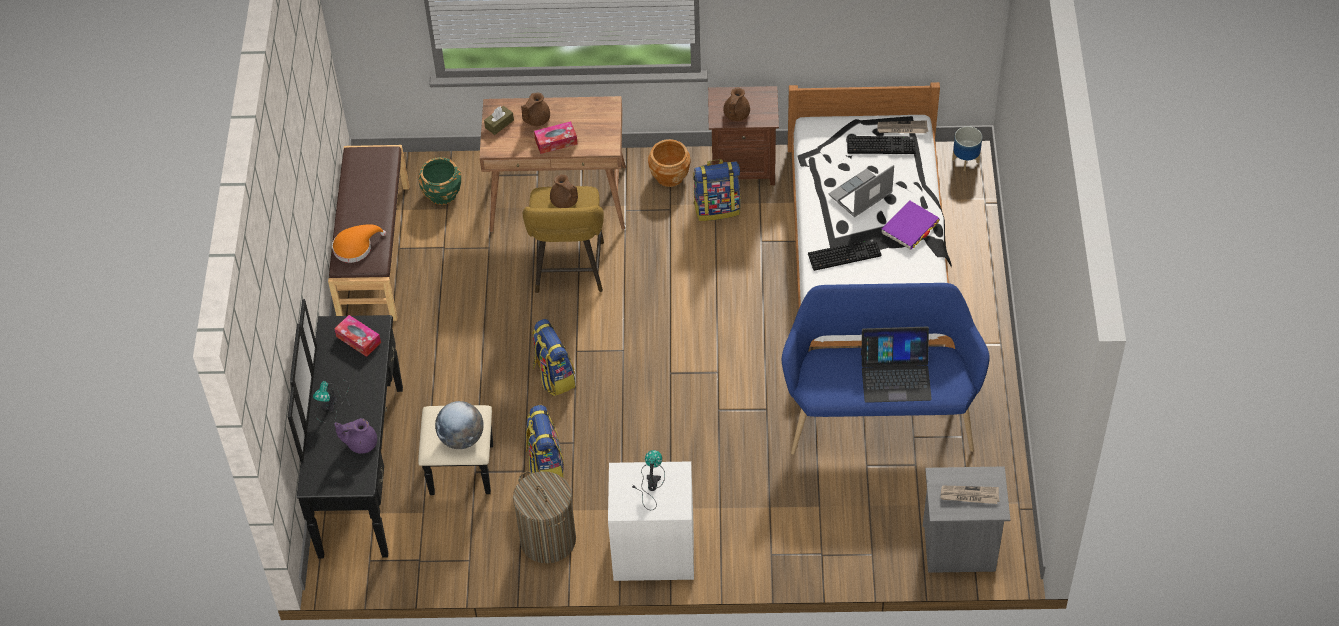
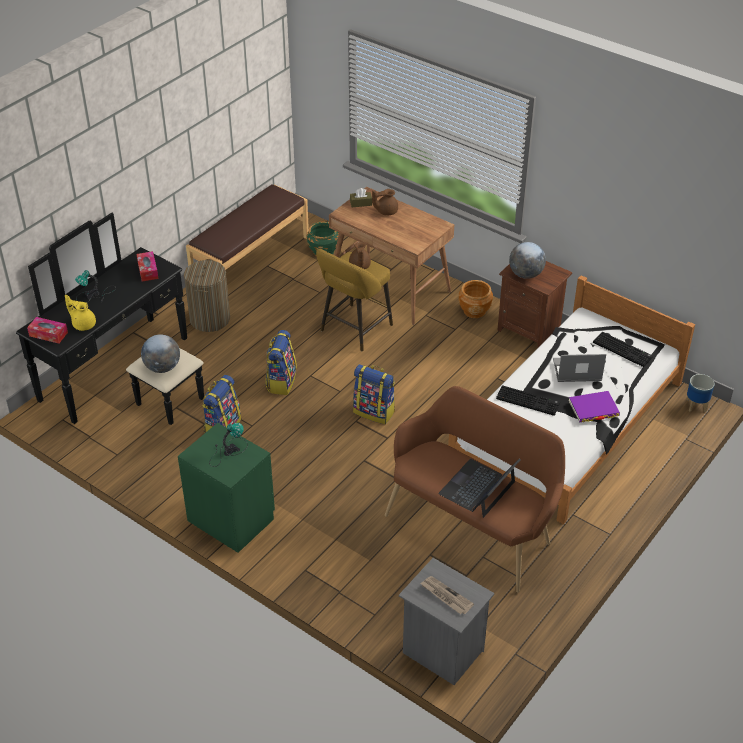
camera: 35 degrees right, 10 degrees down
(355, 247) = (219, 235): orange hat -> none
(361, 443) = (83, 324): purple teapot -> yellow teapot
(548, 539) = (175, 471): laundry basket -> laundry basket (210, 319)
(556, 142) = (385, 228): tissue box -> tissue box (48, 334)
(653, 550) = (232, 519): white nightstand -> green nightstand
(717, 208) = (487, 344): backpack -> backpack (374, 412)
(735, 115) = (525, 274): brown teapot -> globe
(879, 413) = (473, 526): blue bench -> brown bench
(895, 375) = (478, 488): laptop -> laptop turned 90 degrees clockwise
(902, 129) = (648, 348): newspaper -> none

